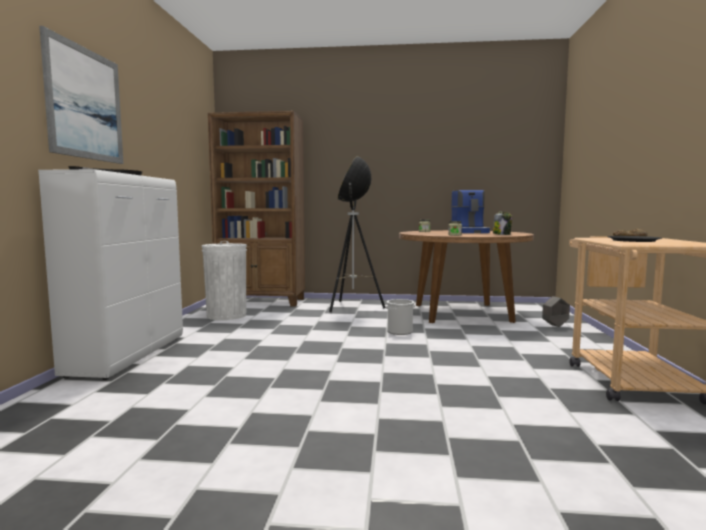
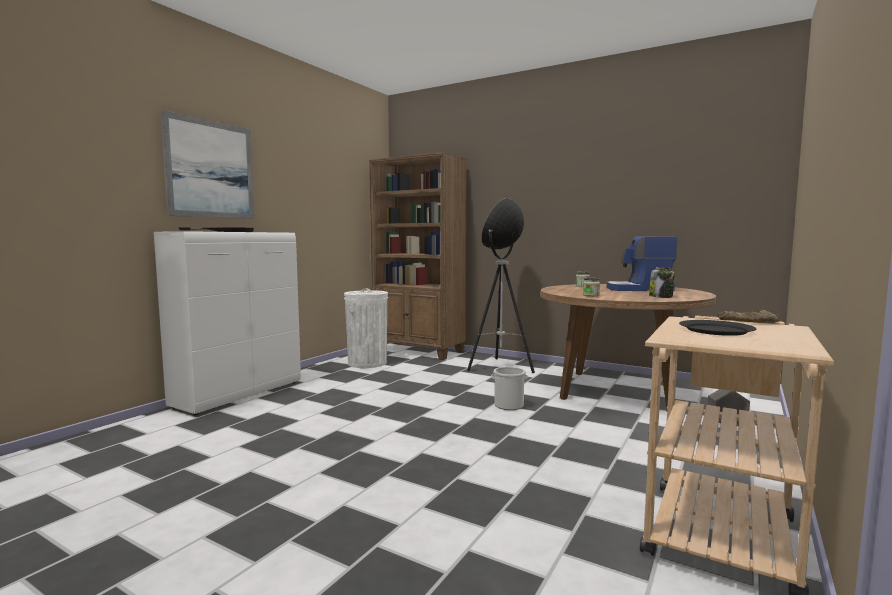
camera: 25 degrees right, 0 degrees up
(470, 232) = (639, 289): coffee machine -> coffee machine turned 75 degrees clockwise

